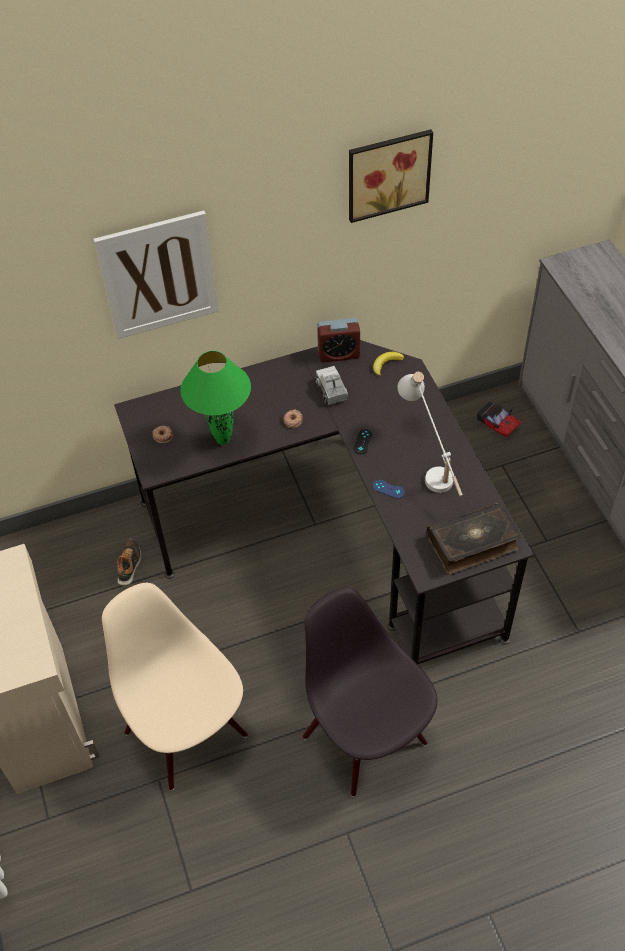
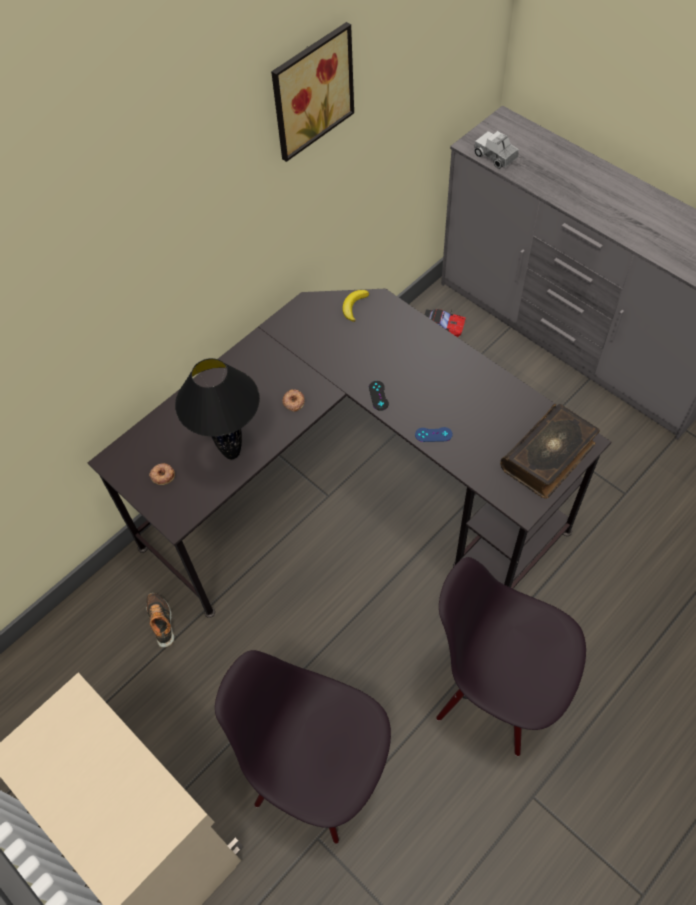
camera: 25 degrees left, 5 degrees up
(158, 275) = (99, 296): picture -> none
(187, 732) = (319, 772): beige chair -> black chair
(223, 440) = (232, 454): green table lamp -> black table lamp
(331, 391) = (315, 355): toy truck -> toy truck (495, 156)
(338, 354) = (300, 314): alarm clock -> none
(430, 465) = (459, 393): white table lamp -> none

